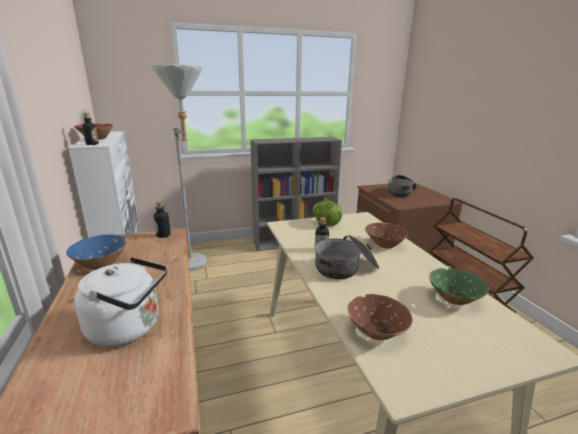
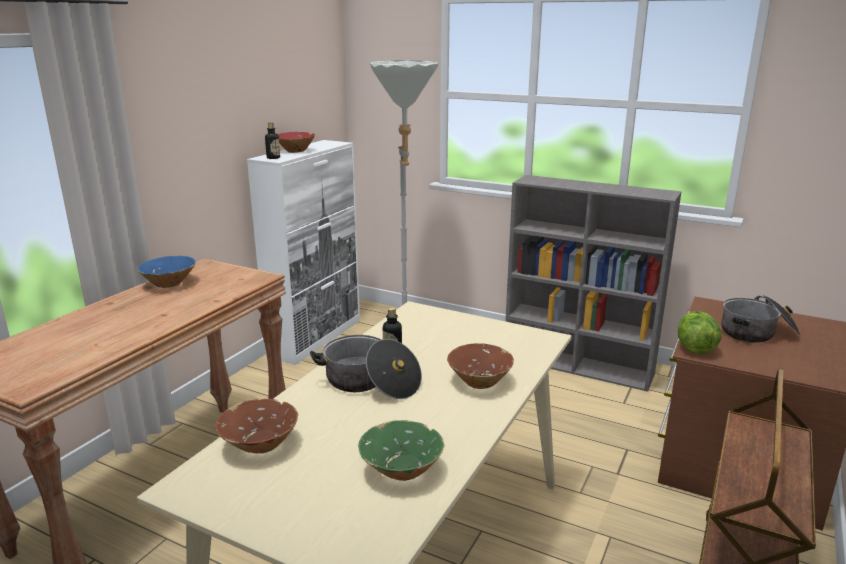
camera: 45 degrees right, 0 degrees up
(129, 327) = (99, 335): white kettle -> none
(163, 235) = (253, 275): bottle -> none
(326, 223) = (470, 328): lettuce -> lettuce (695, 348)

